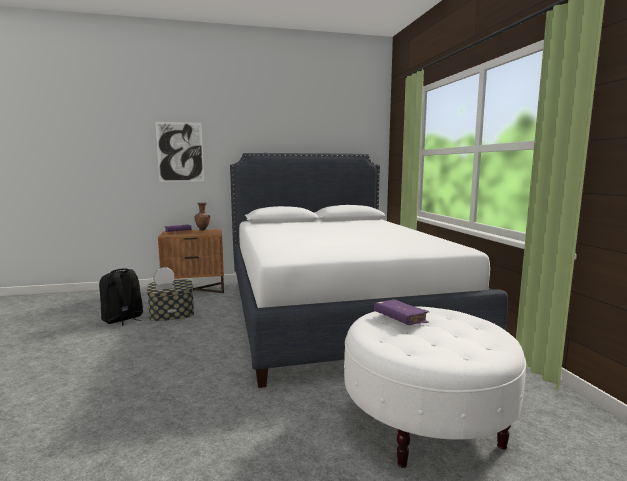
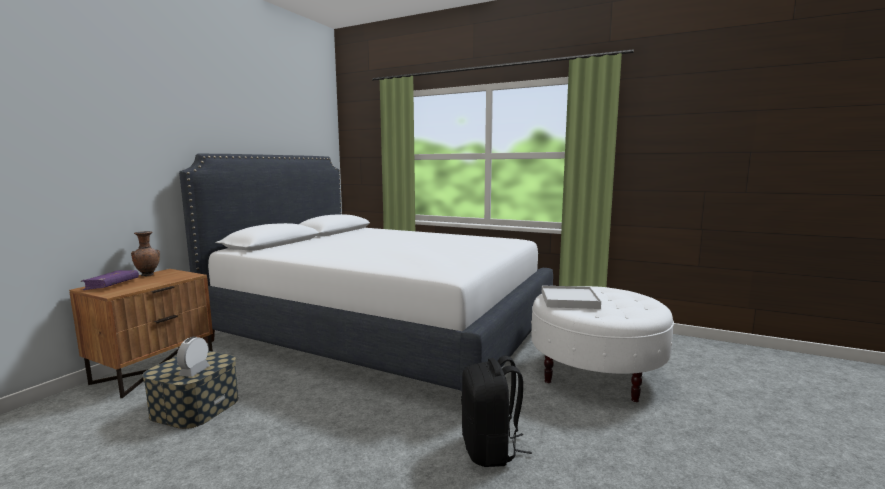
camera: 50 degrees left, 0 degrees up
(123, 319) = (130, 450): black backpack -> black backpack (490, 449)
(180, 152) = (90, 150): picture -> none
(400, 319) = (569, 300): purple book -> white tray

